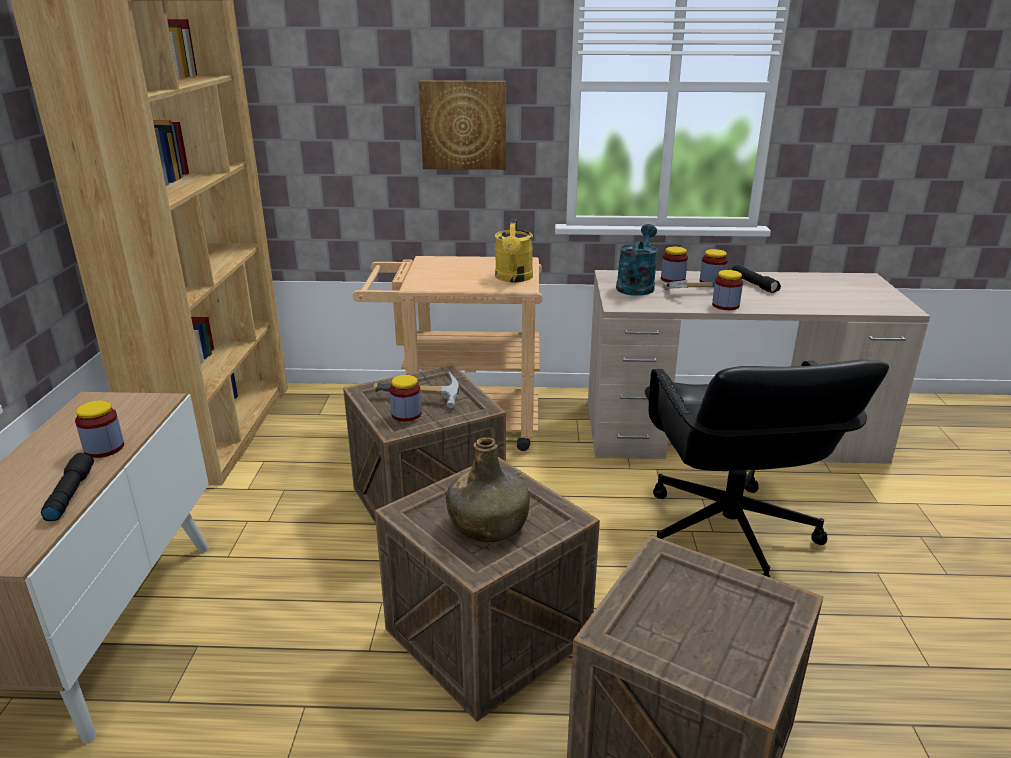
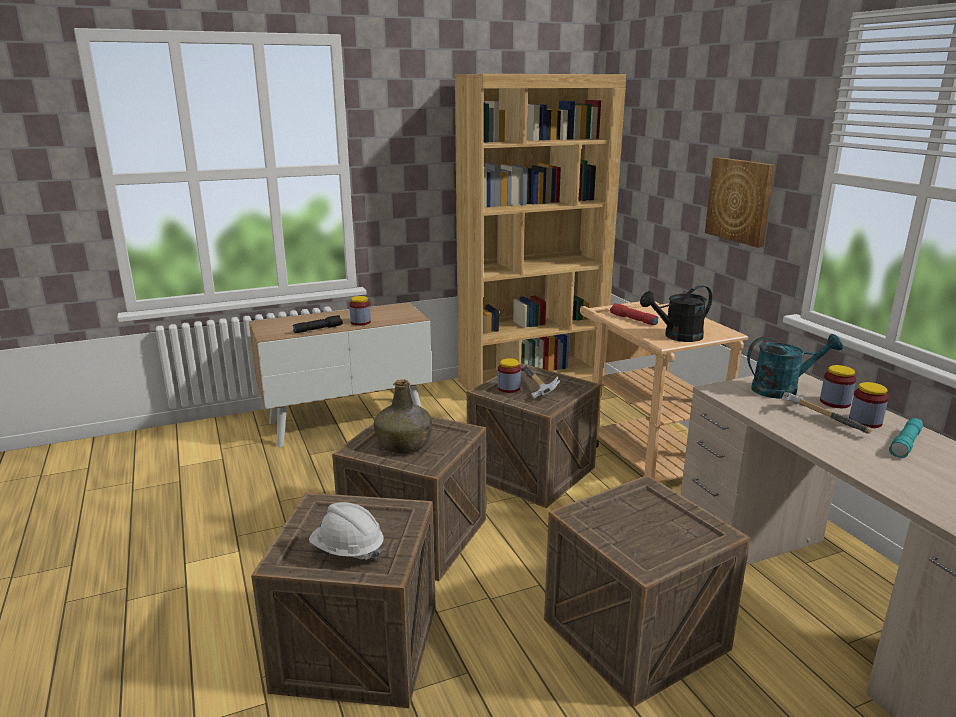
camera: 65 degrees right, 5 degrees down
(444, 281) = (632, 320): none -> red flashlight
(514, 278) = (677, 337): yellow watering can -> black watering can
(725, 305) = (804, 435): jar -> none
(727, 535) = (635, 634): black office chair -> crate
(738, 625) = (347, 550): none -> white hard hat
(754, 284) = (906, 444): black flashlight -> turquoise flashlight

